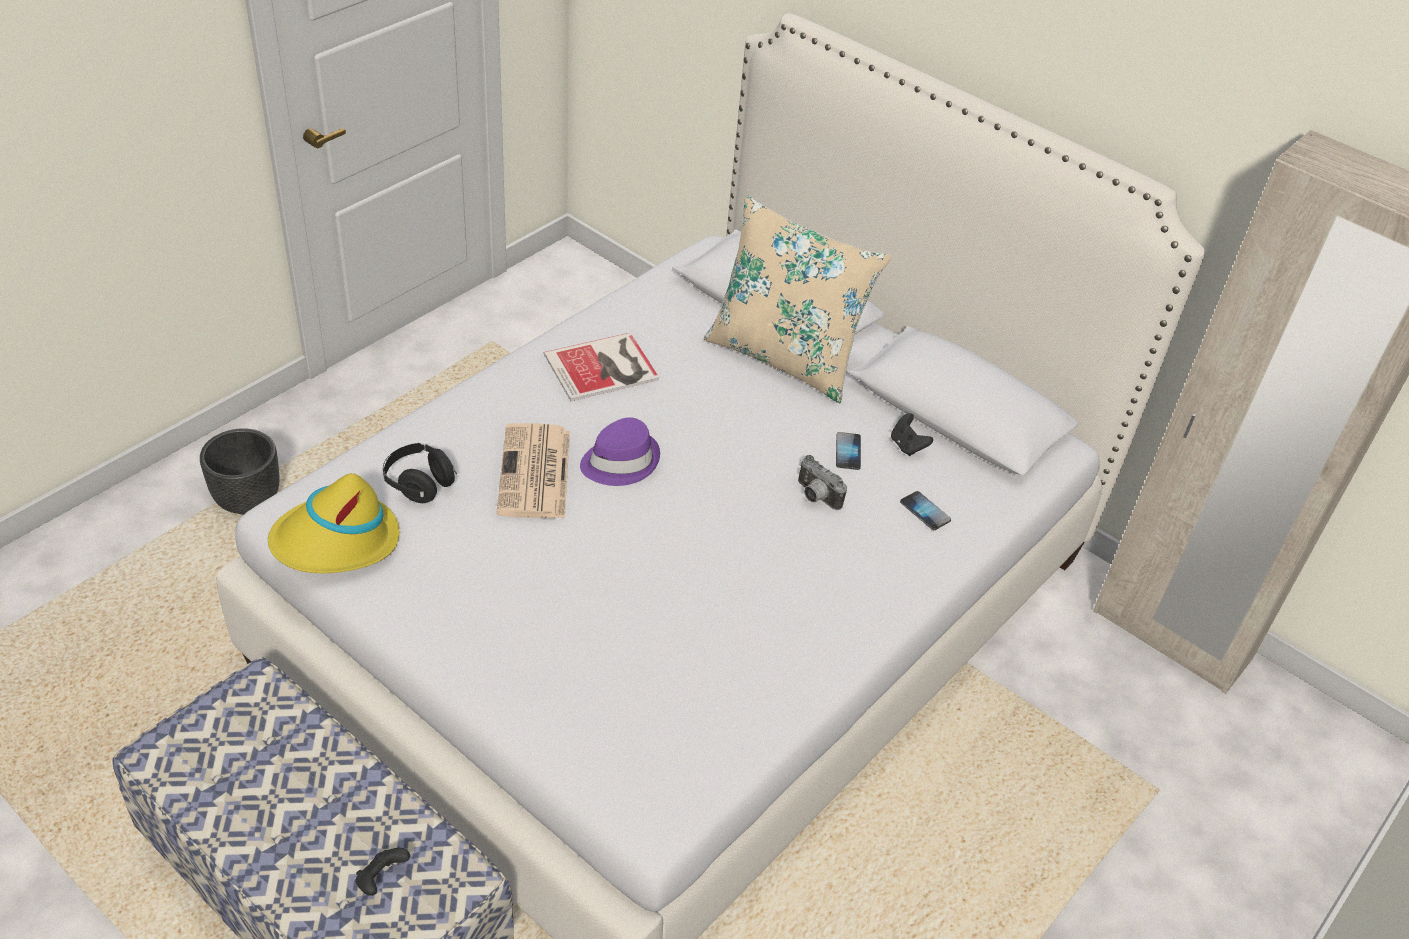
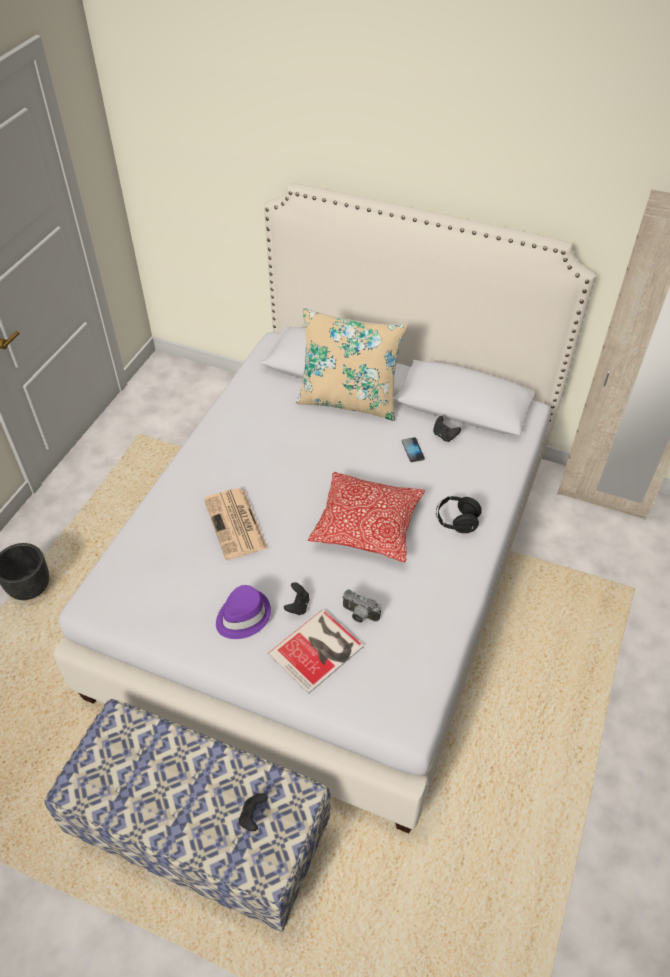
camera: 15 degrees left, 5 degrees up
(336, 541) = (133, 611): yellow hat -> none
(419, 484) = (167, 555): black headphones -> black headphones (456, 521)
(570, 609) = (297, 606): none -> black game controller
(604, 368) = (245, 440): book -> book (318, 650)
(620, 461) = (283, 499): purple hat -> purple hat (242, 616)
(726, 533) = (367, 526): none -> pillow
(815, 497) = (407, 485): camera -> camera (359, 615)
(925, 512) = (473, 474): phone -> none

